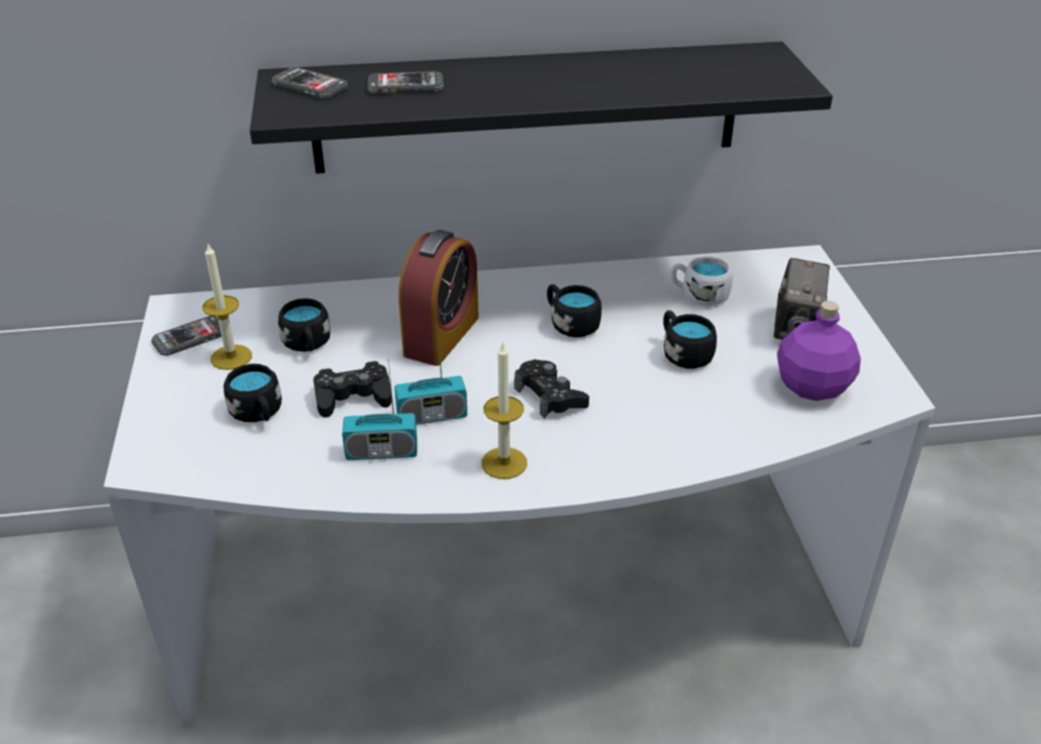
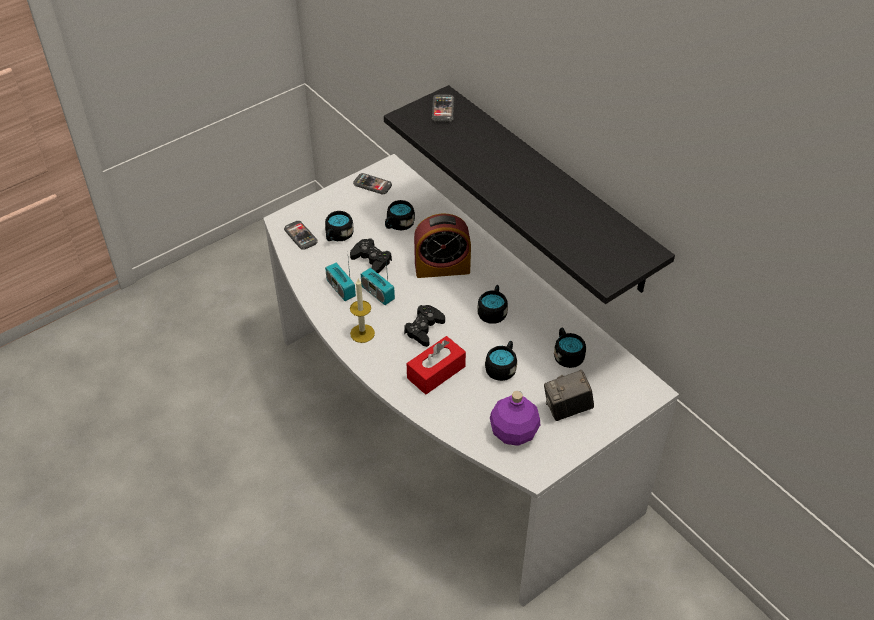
camera: 60 degrees right, 10 degrees up
(231, 357) = (369, 206): candle -> none
(405, 86) = (471, 138): phone -> phone (300, 236)
(648, 416) = (436, 372): none -> red tissue box
(699, 295) = (567, 354): white mug -> black mug

